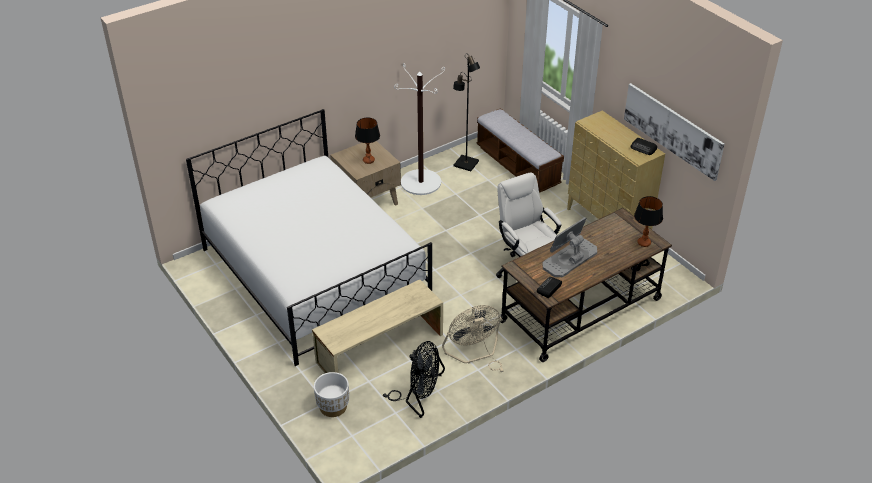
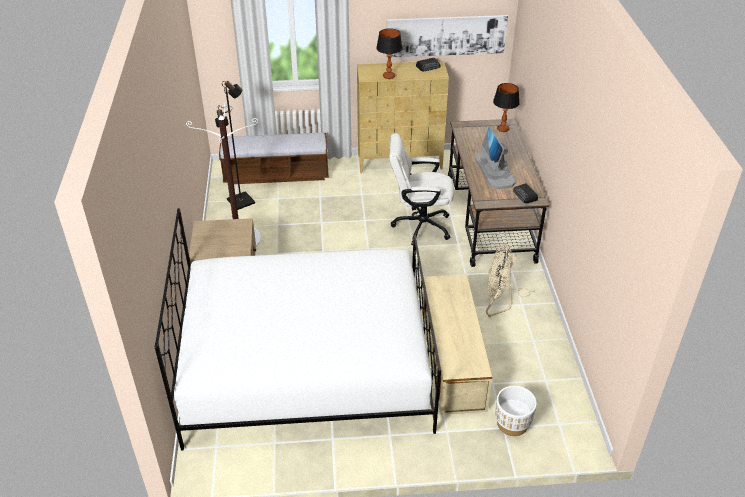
camera: 60 degrees left, 0 degrees up
(369, 160) = (228, 237): table lamp -> table lamp (389, 76)
(418, 394) = (530, 355): black fan -> none

